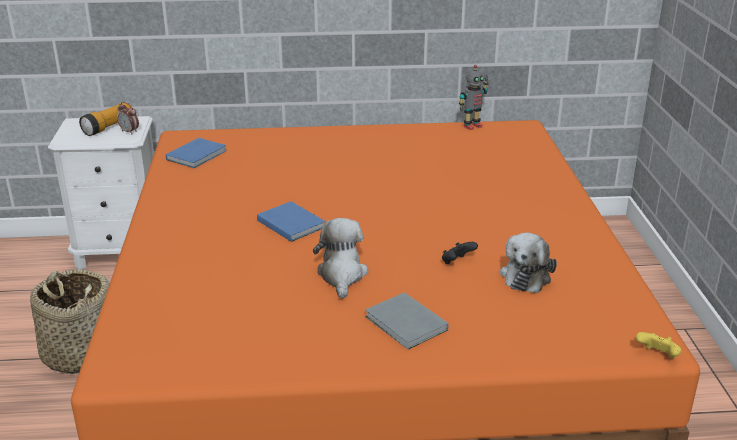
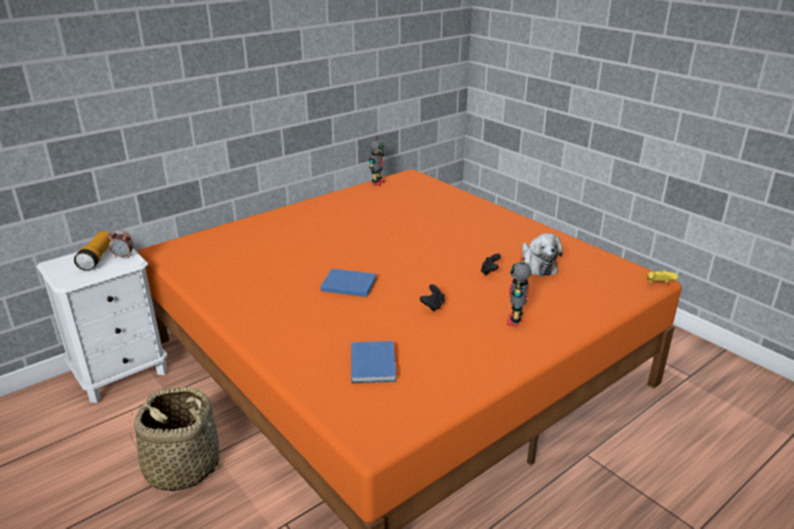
camera: 35 degrees left, 0 degrees up
(198, 155) = (201, 258): blue book -> blue book (374, 363)
(342, 275) = (433, 306): plush toy -> black game controller
(406, 324) = (515, 321): grey book -> toy robot

